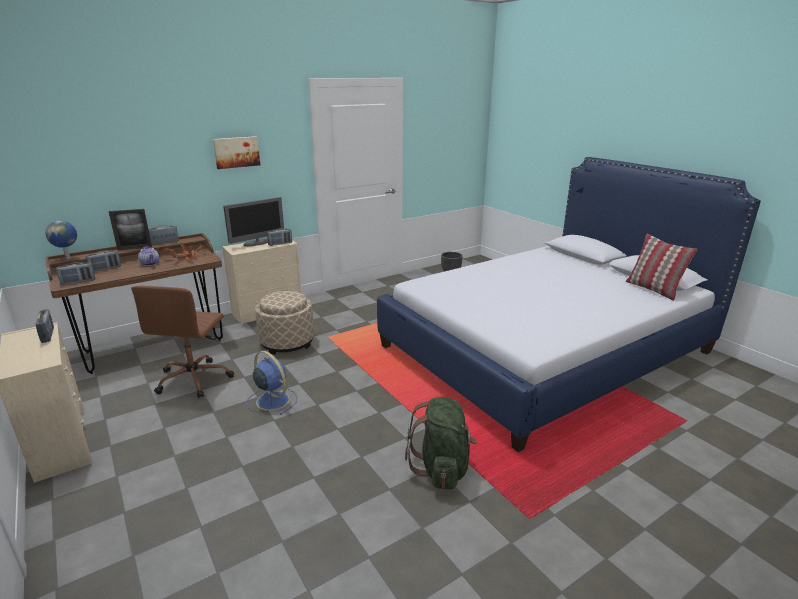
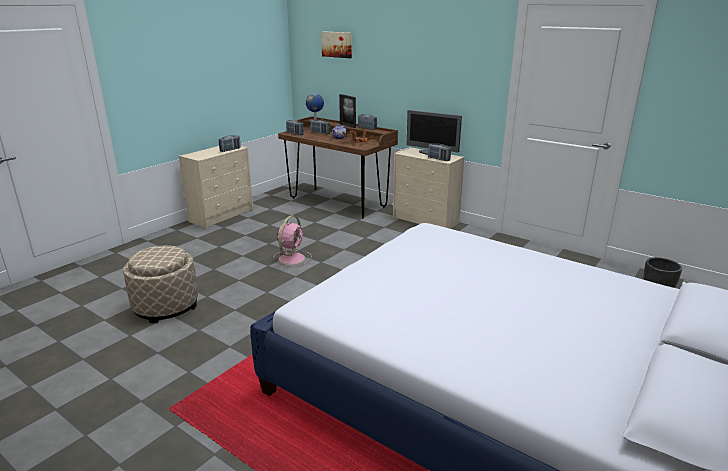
camera: 70 degrees right, 0 degrees up
(194, 379) = (304, 226): brown office chair -> none
(236, 152) = (436, 64): picture -> picture (337, 44)
(272, 400) = (292, 258): blue fan -> pink fan
(287, 342) = (381, 241): beige ottoman -> beige ottoman (166, 306)
(442, 468) = (229, 350): green backpack -> none
(653, 289) = (613, 408): pillow -> none

